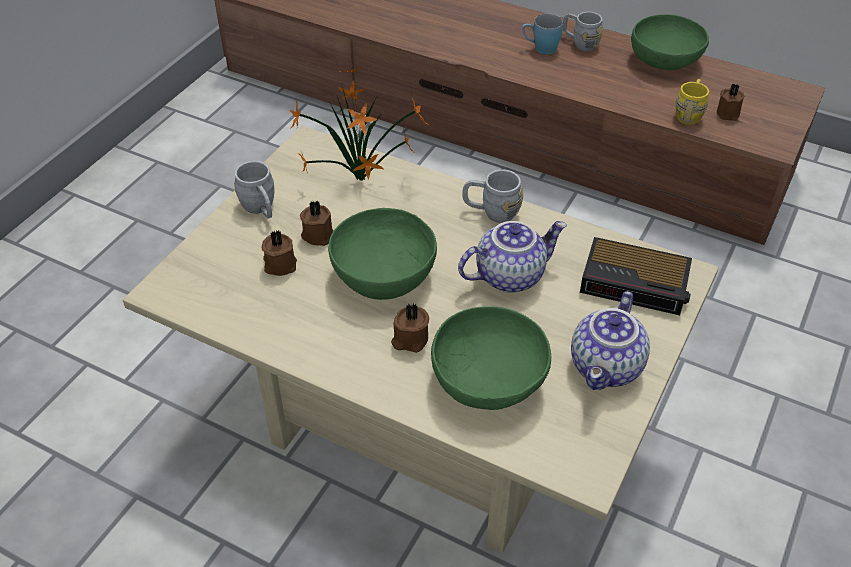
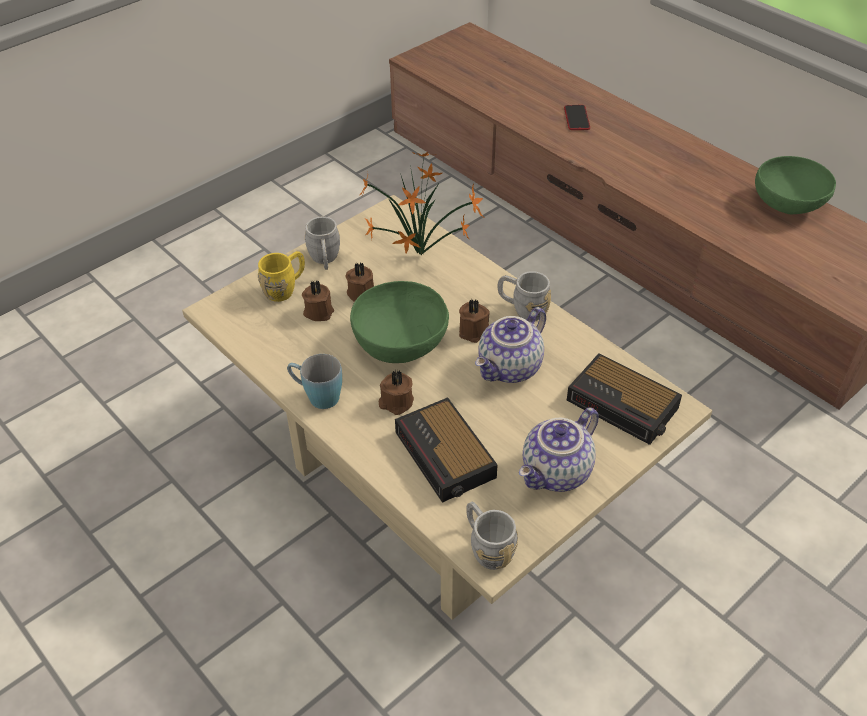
camera: 20 degrees right, 0 degrees up
(432, 18) = (576, 118): none -> phone
(489, 381) = (446, 456): green bowl -> alarm clock
(509, 275) = (510, 369): teapot -> teapot turned 135 degrees clockwise
(540, 48) = (667, 167): blue mug -> blue mug (317, 396)
(580, 43) = (710, 169): grey mug -> grey mug (487, 547)
(689, 113) = (787, 260): yellow mug -> yellow mug (285, 288)
(729, 113) = (829, 268): brown candle -> brown candle (475, 331)

